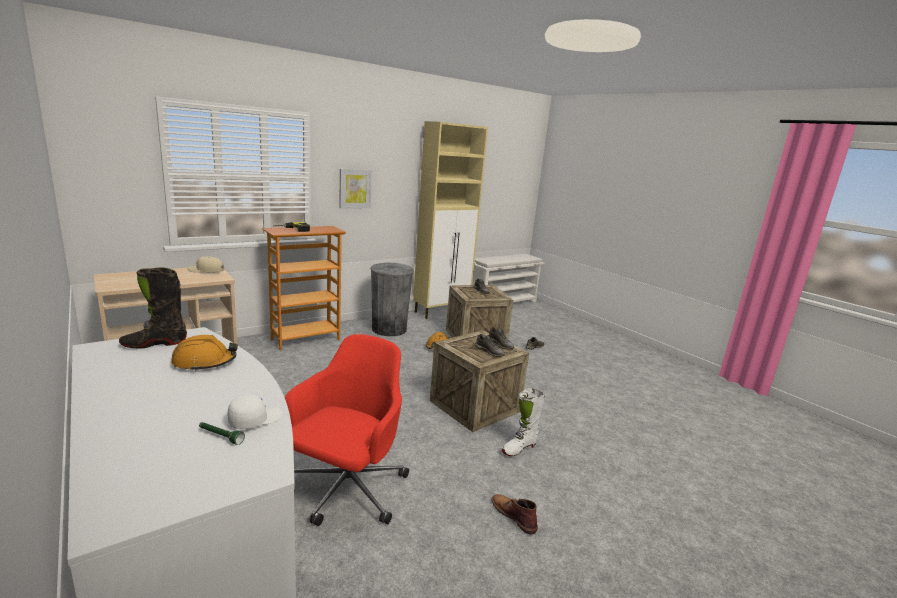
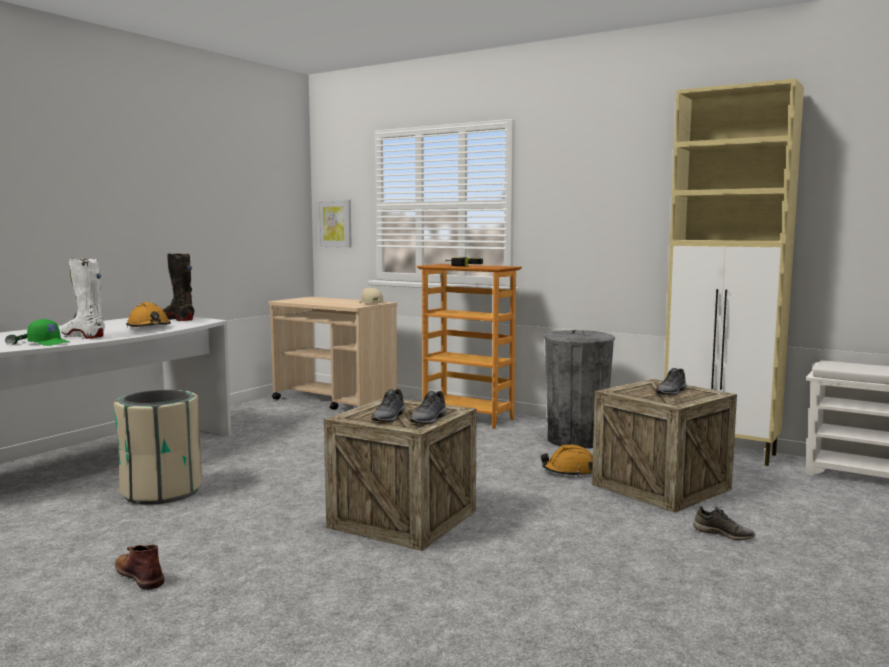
camera: 70 degrees right, 10 degrees down
(255, 419) = (49, 343): white cap -> green cap
(346, 490) = (162, 492): red office chair -> beige trash can
(355, 188) = (573, 216): picture -> picture (335, 223)
(513, 515) = (139, 575): brown boot -> brown boot turned 75 degrees counterclockwise
(519, 448) = (304, 561): white boot -> white boot (83, 336)

